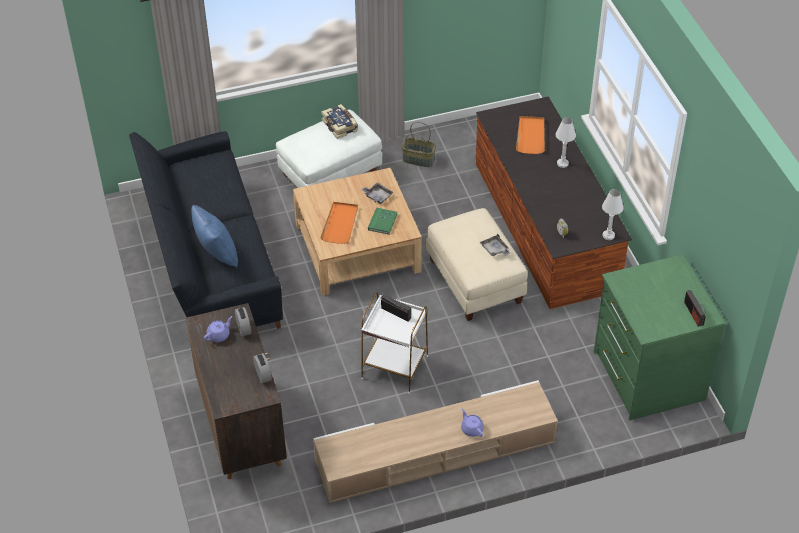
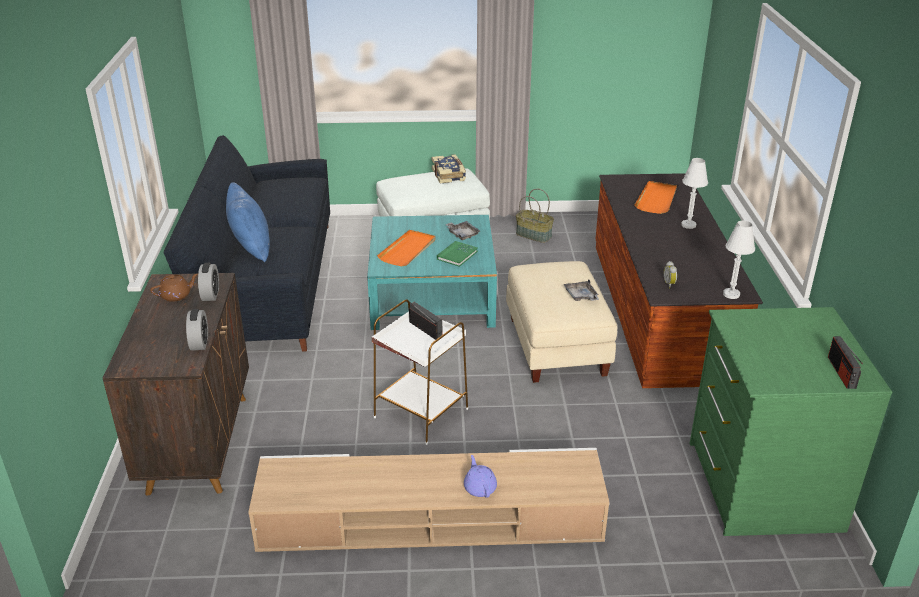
camera: 15 degrees right, 15 degrees down
(219, 335) = (176, 296): purple teapot -> brown teapot
(357, 248) = (432, 295): beige coffee table -> turquoise coffee table

